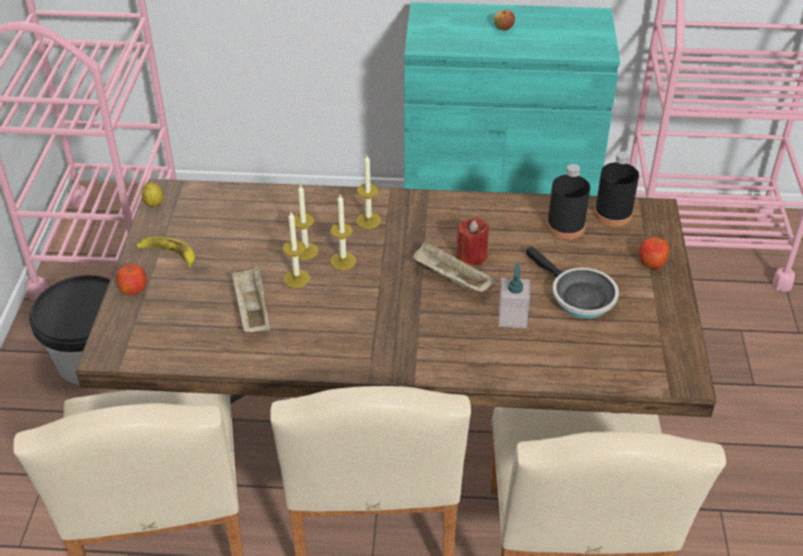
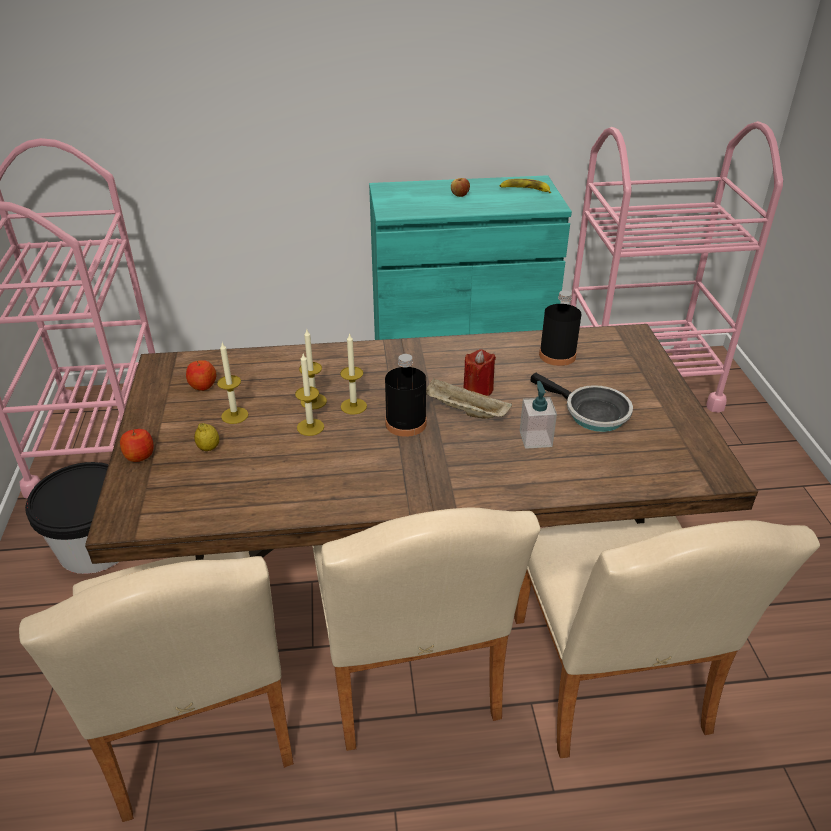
camera: 10 degrees left, 5 degrees down
(154, 204) = (150, 375): lemon -> lemon (209, 448)
(168, 254) = (172, 419): banana -> banana (525, 190)
(252, 310) = (271, 462): beige tray -> none
(368, 220) = (369, 368): candle -> candle (234, 415)
(613, 214) = (596, 341): black bottle -> black bottle (406, 423)
(652, 262) = (647, 376): apple -> apple (203, 385)

